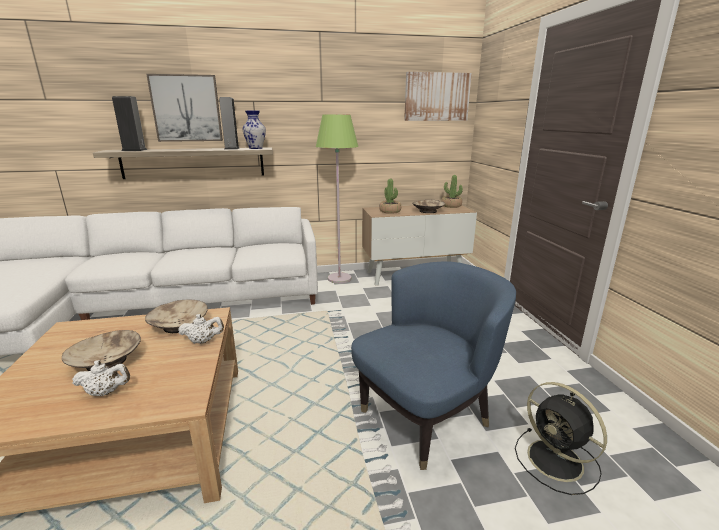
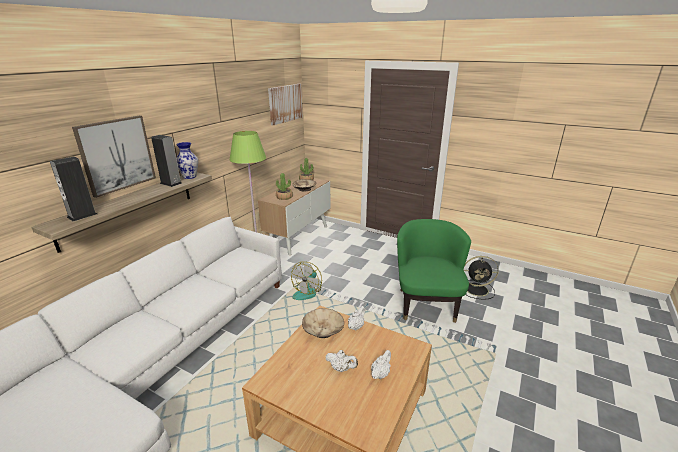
camera: 50 degrees left, 5 degrees up
(107, 361) = (341, 368): beige bowl -> white teapot
(327, 321) = (307, 292): none -> fan
(426, 416) = (426, 303): blue armchair -> green armchair

